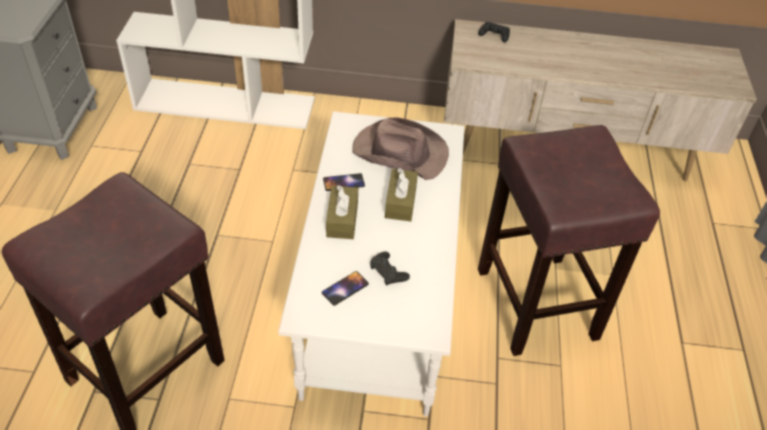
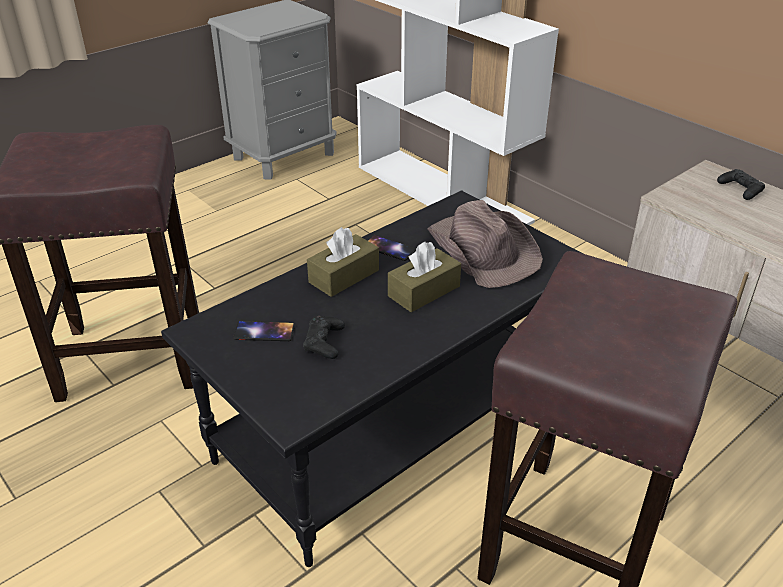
camera: 45 degrees right, 10 degrees down
(376, 297) = (391, 421): white coffee table -> black coffee table

